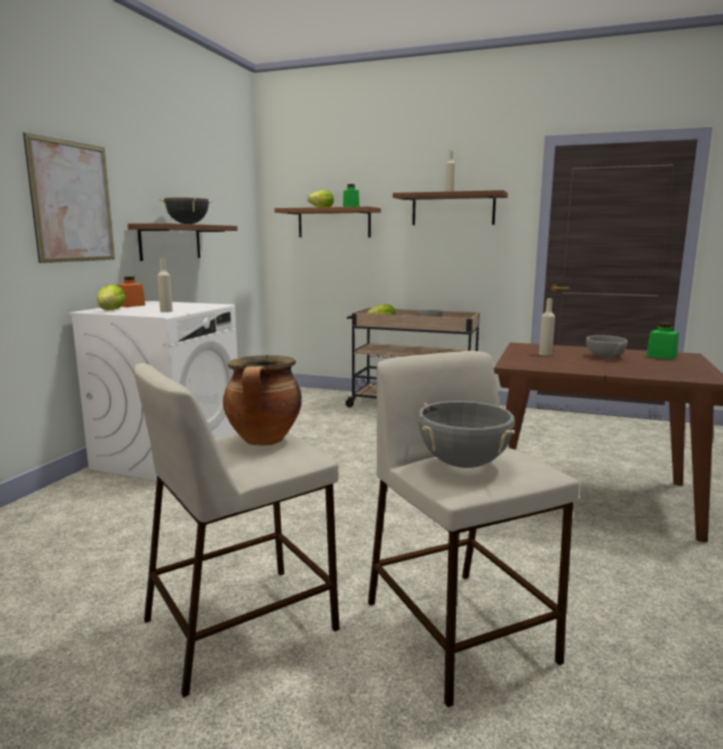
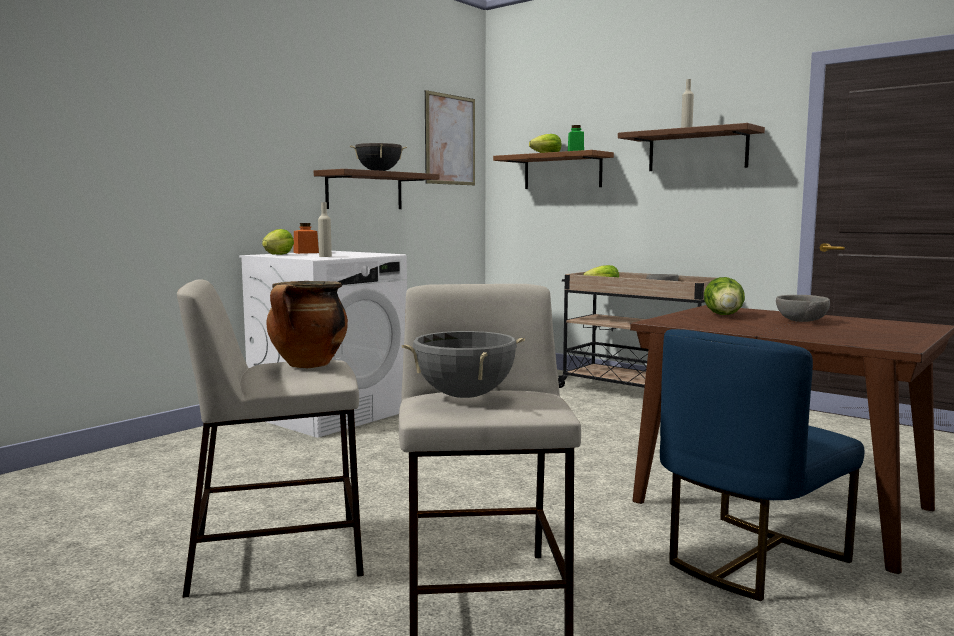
camera: 20 degrees right, 5 degrees down
(72, 202) = (253, 148): picture -> picture (450, 140)
(545, 354) = (724, 315): beige bottle -> lettuce
(609, 548) = (748, 558): none -> blue chair
(661, 356) = (884, 325): green jar -> none

